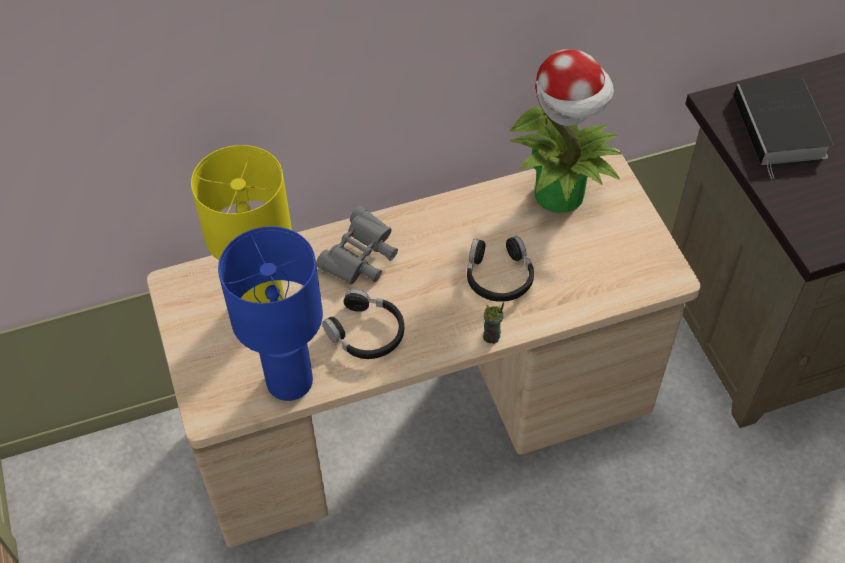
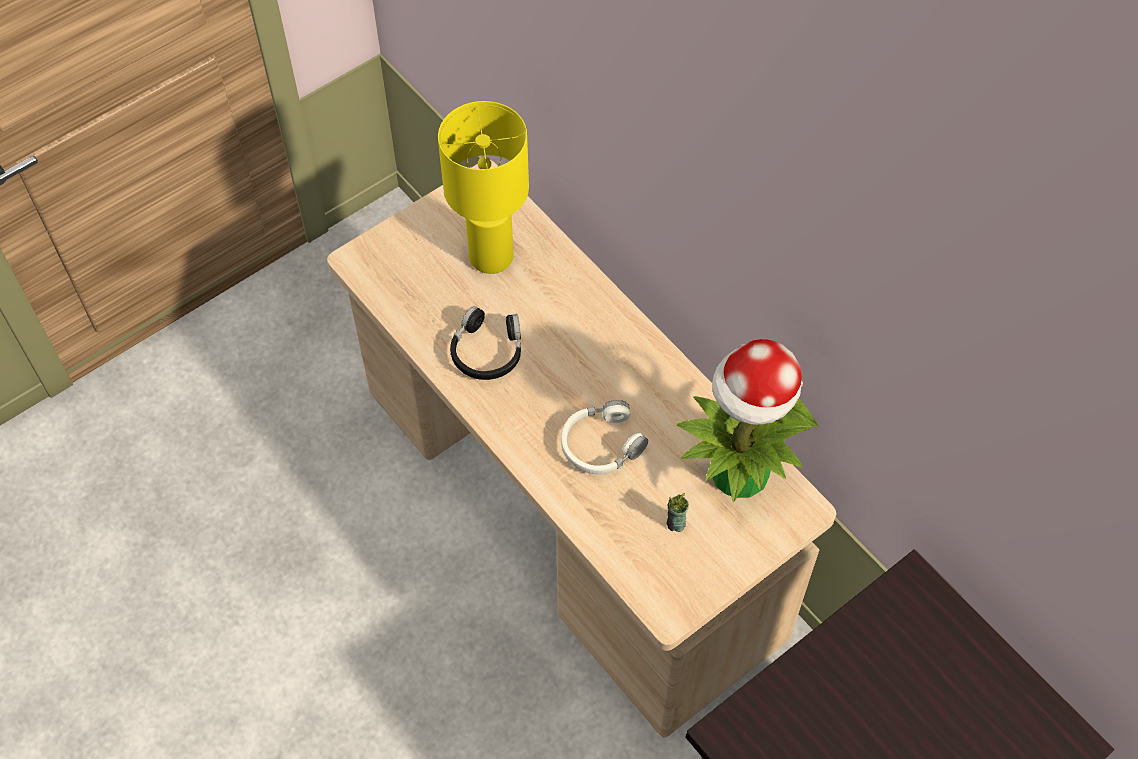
camera: 70 degrees right, 5 degrees up
(289, 383) = (409, 309): blue table lamp -> none
(360, 259) = (573, 318): grey binoculars -> none
(492, 337) = (522, 459): cup -> cup (675, 524)
(499, 276) = (601, 445): black headphones -> white headphones
(781, 129) = (903, 664): book -> none

